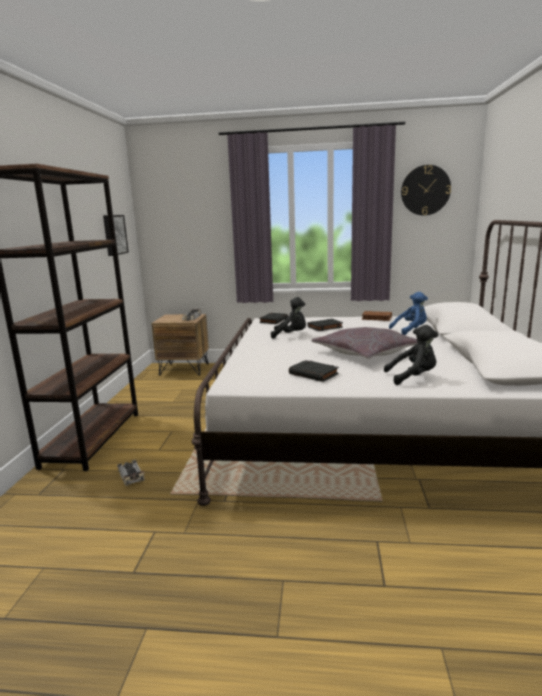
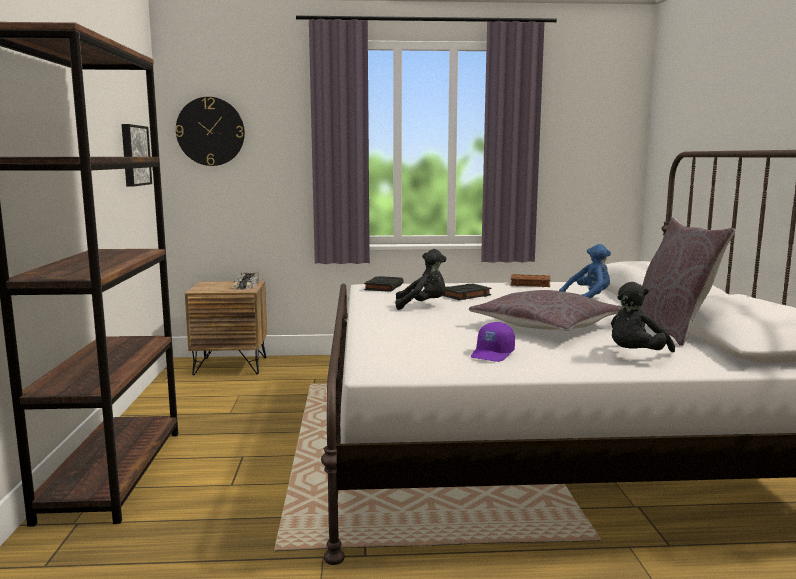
camera: 10 degrees left, 5 degrees down
(130, 474) = (197, 525): toy car -> none
(314, 374) = (493, 354): black book -> purple cap
(413, 377) = (635, 356): black plush toy -> black plush toy turned 150 degrees clockwise
(425, 190) = (581, 112): wall clock -> wall clock (210, 131)
(455, 357) = (672, 330): none -> grey pillow

